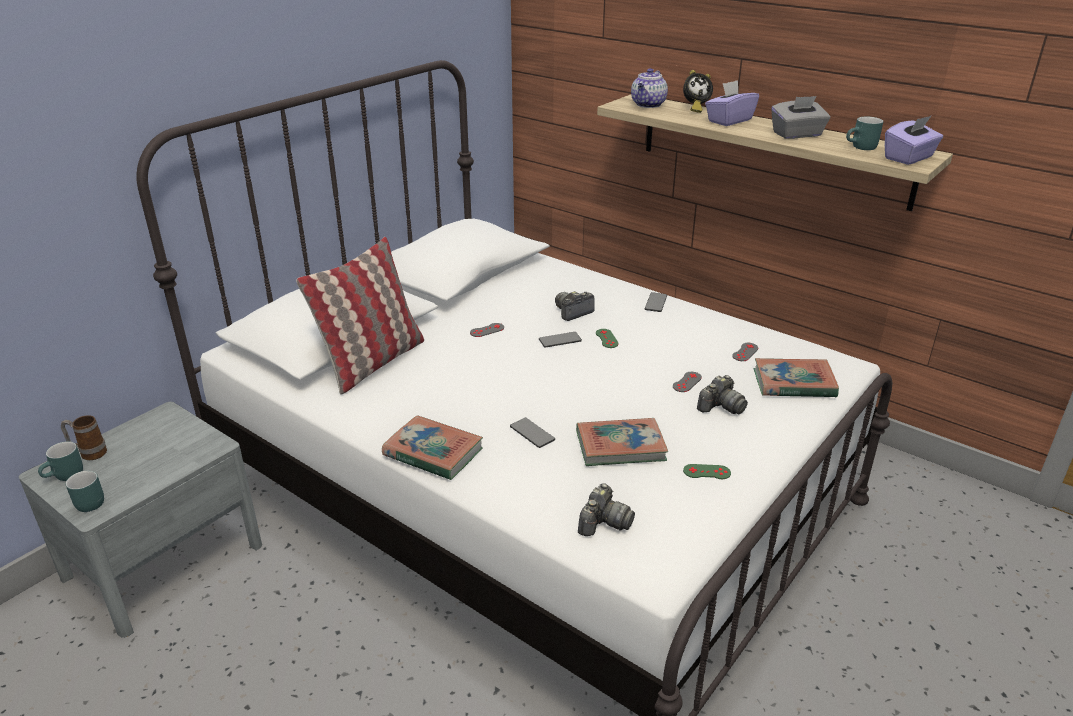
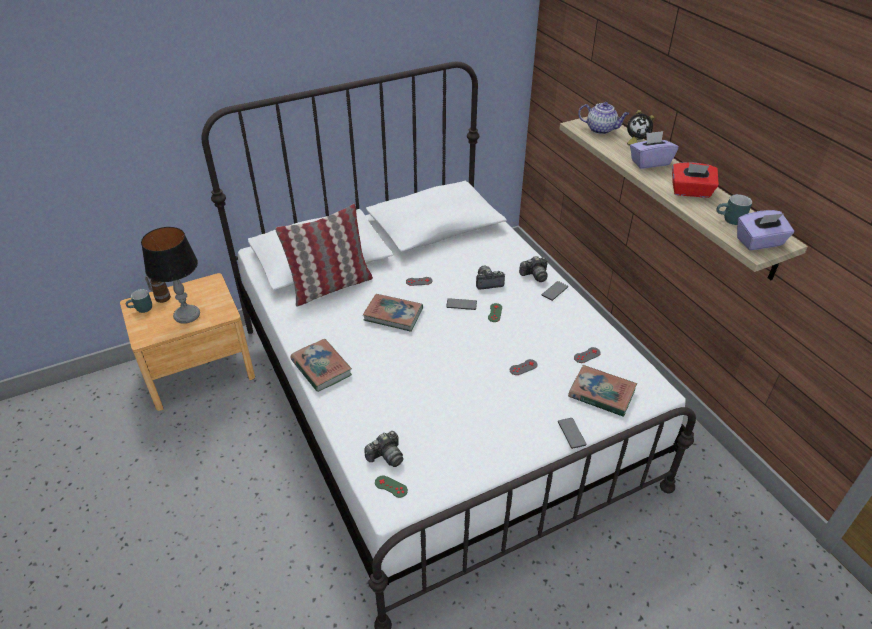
camera: 25 degrees right, 10 degrees up
(87, 502) = (143, 330): turquoise mug -> none
(150, 464) = (186, 315): none -> table lamp
(163, 561) = (198, 369): grey nightstand -> brown nightstand
(532, 433) = (390, 374): phone -> phone (571, 433)
(620, 446) = (438, 404): book -> book (393, 315)
(648, 105) = (601, 129): teapot -> teapot turned 120 degrees counterclockwise
(707, 472) = (480, 443): green game controller -> green game controller (391, 486)
(721, 407) = (531, 396): camera -> camera (535, 275)
(797, 134) = (690, 192): grey tissue box -> red tissue box

